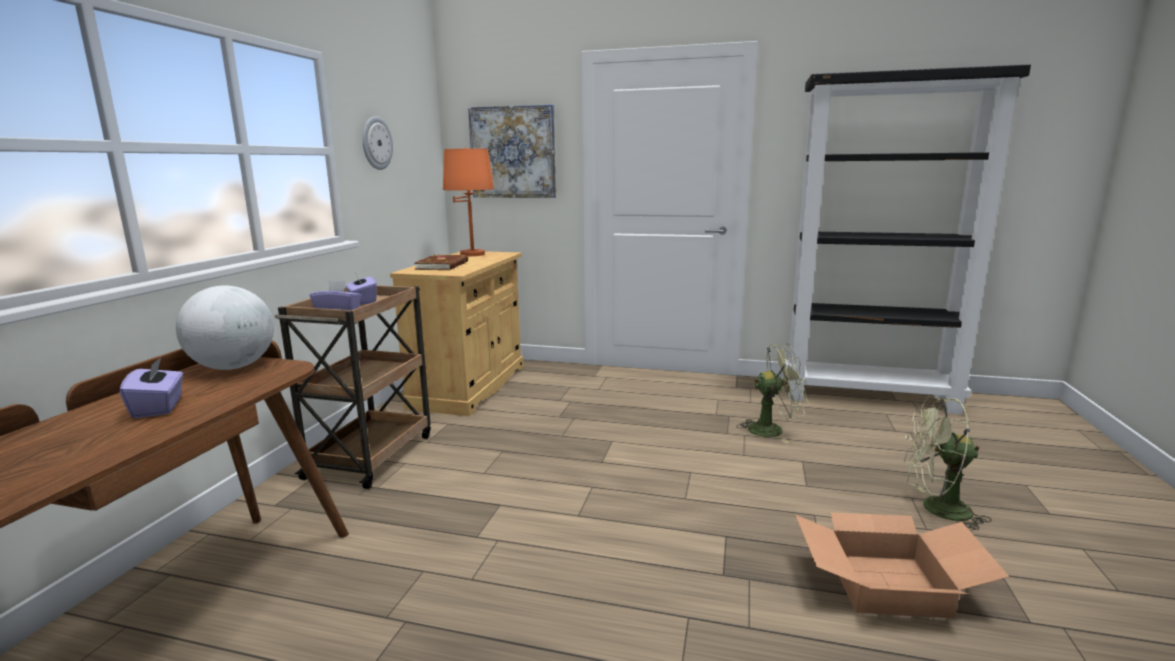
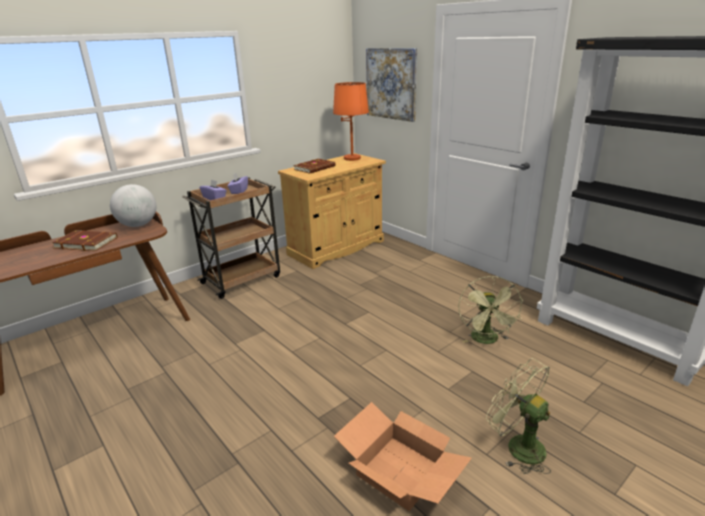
camera: 35 degrees right, 10 degrees up
(159, 407) = (86, 242): purple tissue box -> brown book
(376, 143) = (284, 82): wall clock -> none
(772, 430) = (486, 340): green fan -> green fan turned 60 degrees clockwise

